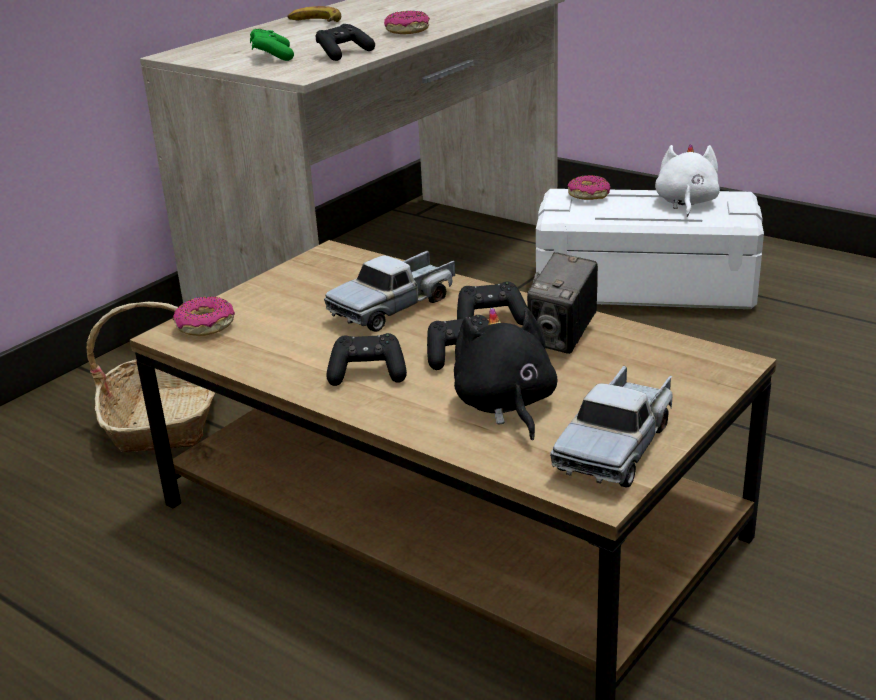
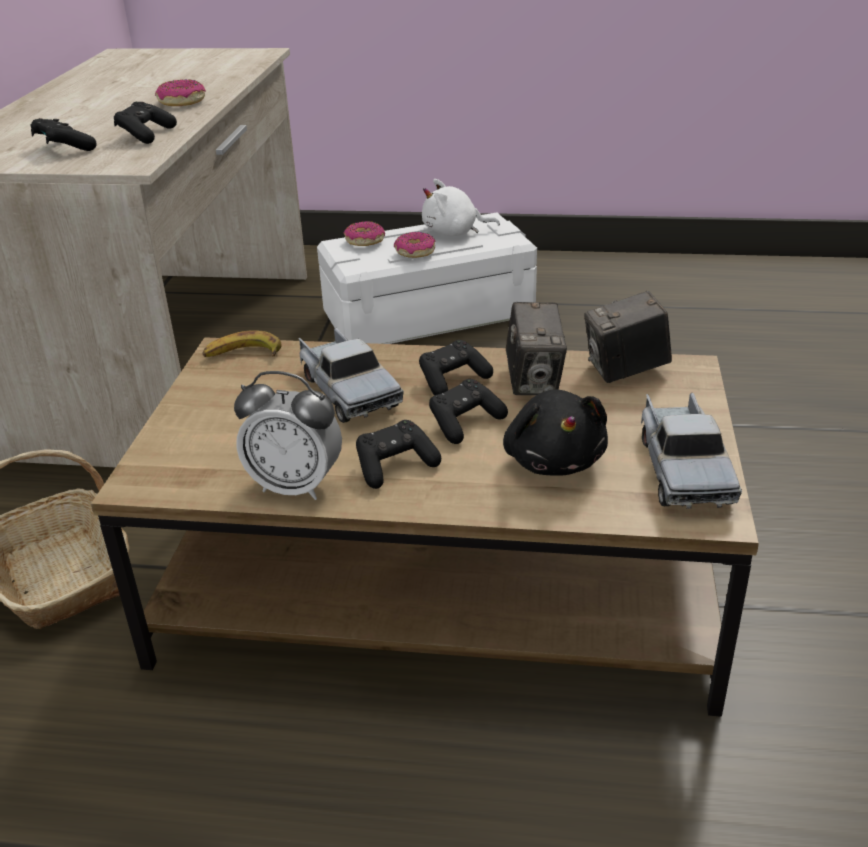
camera: 30 degrees left, 5 degrees up
(205, 326) = (166, 464): donut -> donut (415, 252)
(272, 56) = (64, 148): green game controller -> black game controller
(277, 367) = (295, 486): none -> alarm clock
(315, 22) = (58, 103): banana -> banana (243, 354)
(394, 306) = (347, 390): toy truck -> toy truck turned 45 degrees counterclockwise
(505, 405) = (553, 460): black plush toy -> black plush toy turned 150 degrees counterclockwise
(662, 349) = (625, 370): none -> camera
(685, 203) = (454, 232): white plush toy -> white plush toy turned 75 degrees counterclockwise

